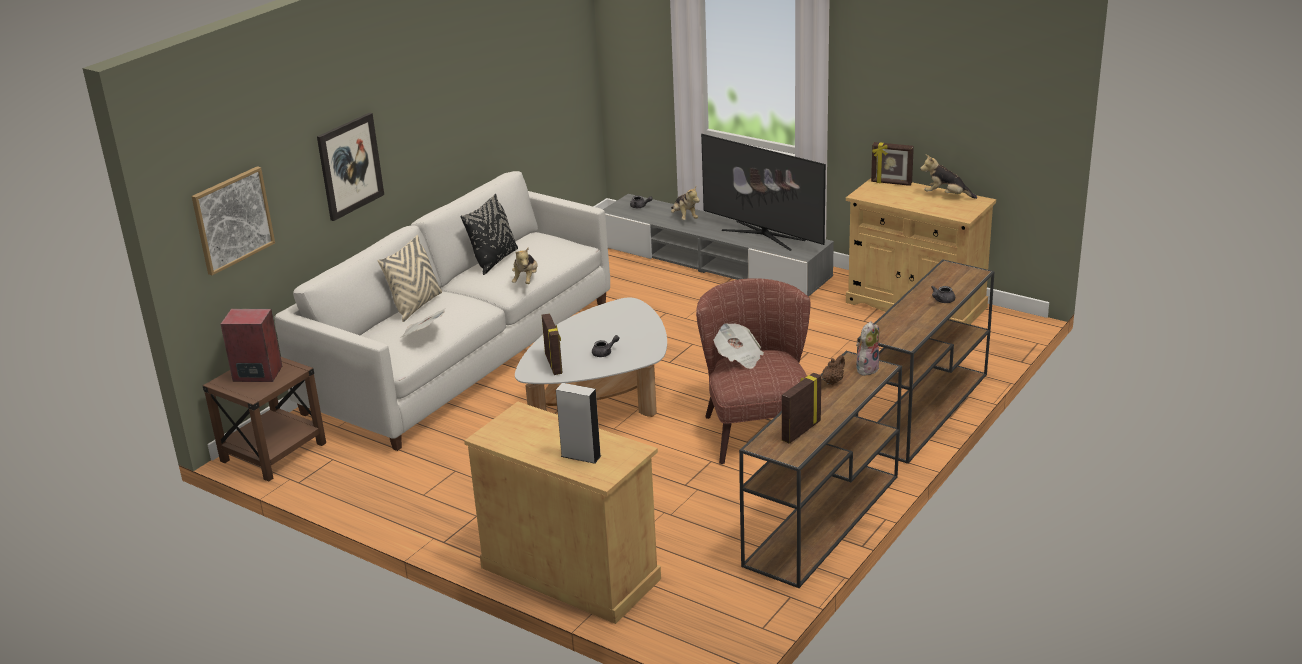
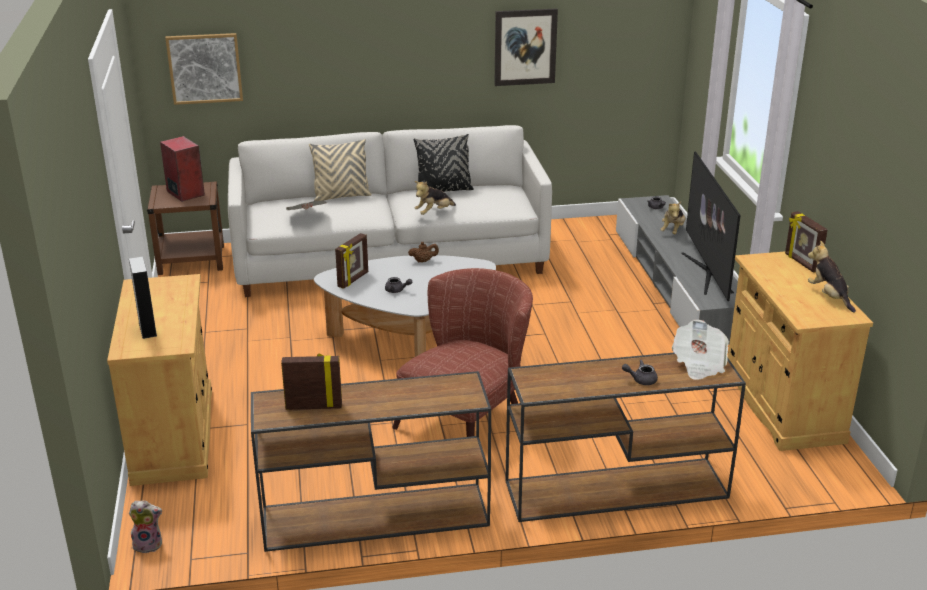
camera: 45 degrees right, 0 degrees up
(350, 166) = (339, 64): picture -> picture (525, 47)
(738, 357) = (458, 342): newspaper -> newspaper (698, 364)
(833, 381) = (416, 387): brown teapot -> brown teapot (423, 261)
(866, 368) = (461, 393): plush toy -> plush toy (149, 544)

